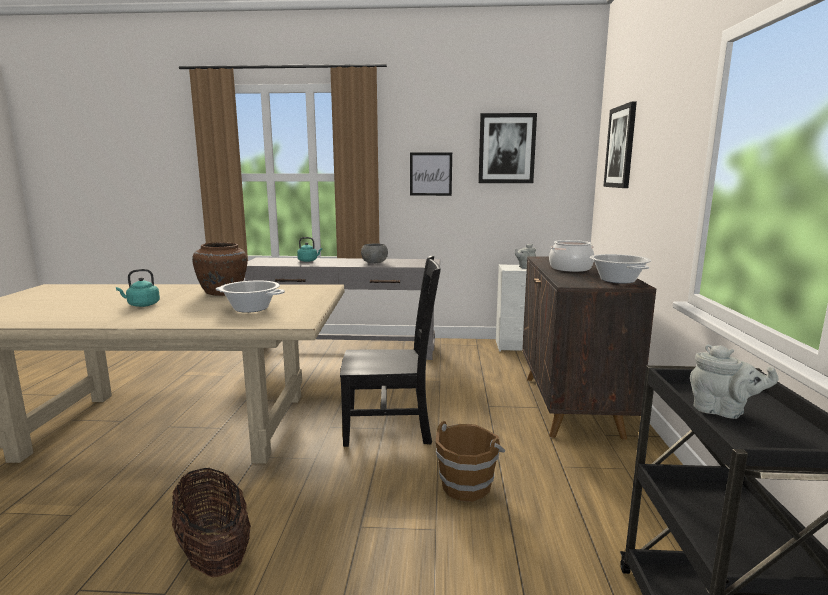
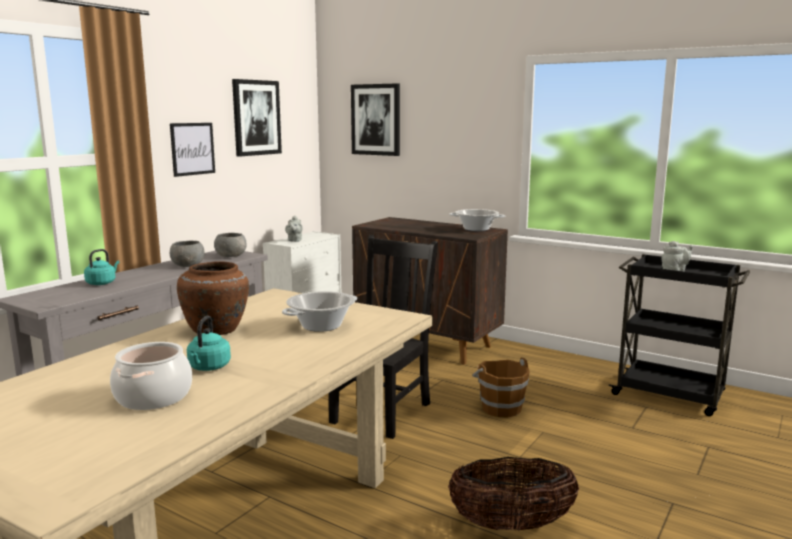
camera: 60 degrees left, 0 degrees up
(416, 263) = (231, 256): none -> grey bowl
(570, 268) = (422, 228): cooking pot -> cooking pot (153, 397)

